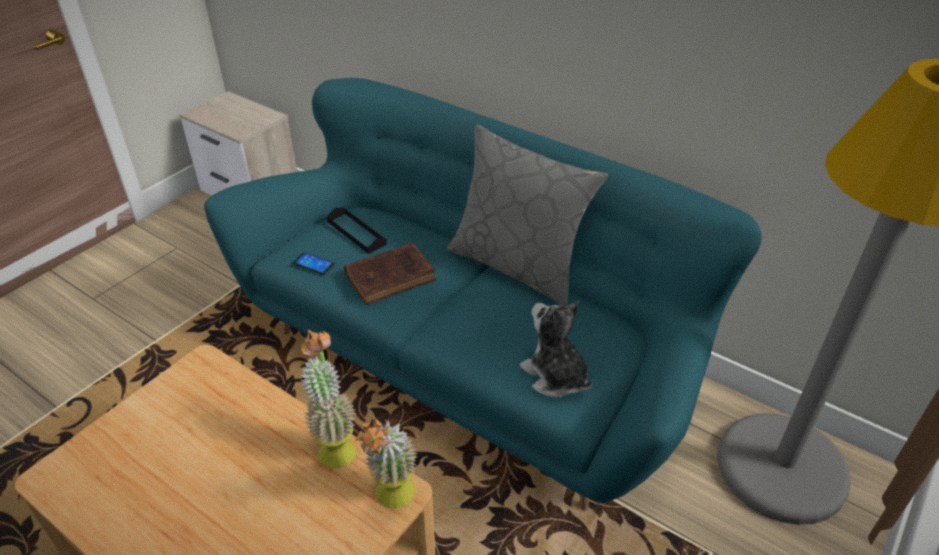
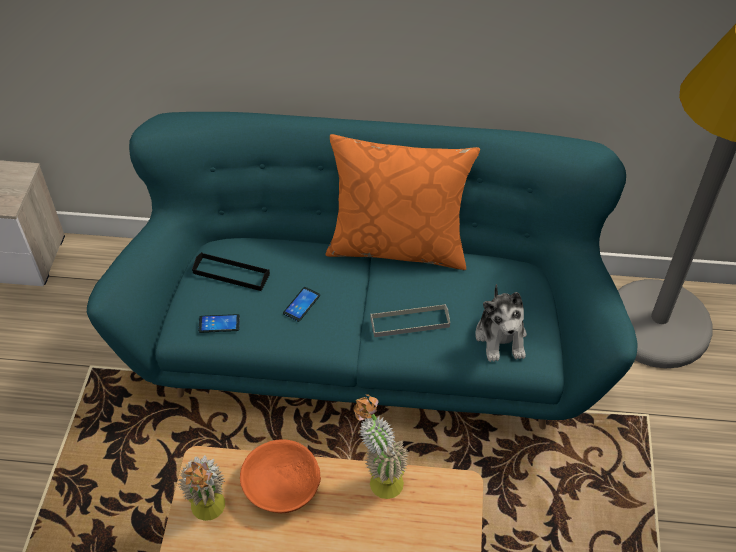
camera: 30 degrees left, 10 degrees up
(247, 409) = (281, 485): none -> orange bowl
(392, 276) = (301, 304): brown book -> phone
(392, 501) = (458, 498): potted plant -> potted plant (210, 513)
(475, 328) = (409, 322): none -> grey tray
(518, 265) = (398, 245): grey pillow -> orange pillow
(555, 376) = (501, 337): plush toy -> plush toy turned 120 degrees counterclockwise

